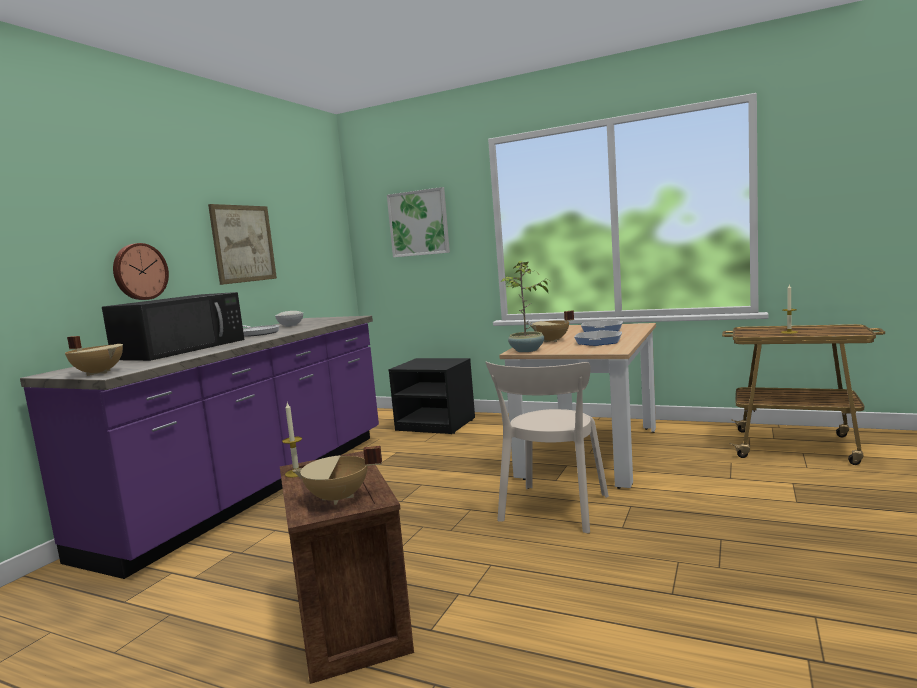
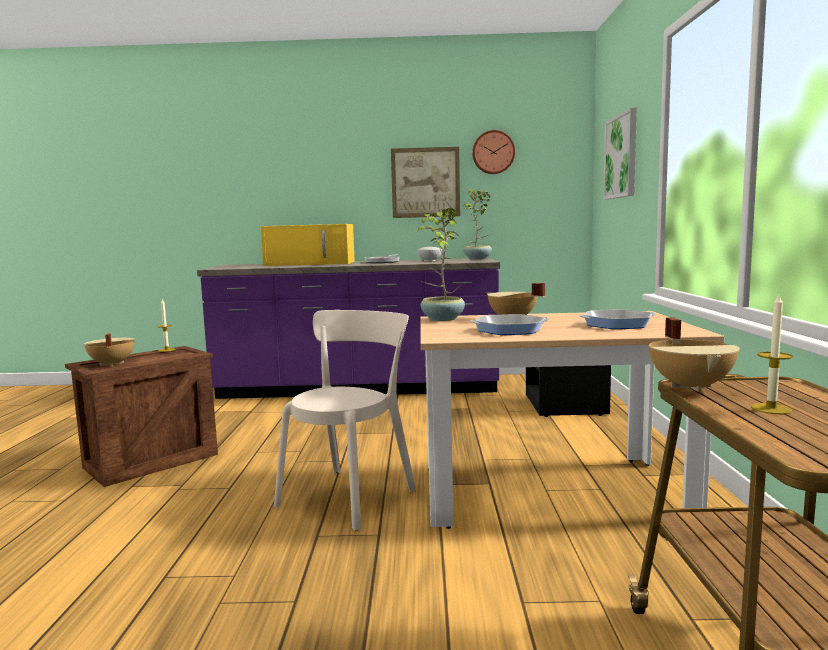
camera: 65 degrees right, 0 degrees up
(99, 373) = (222, 267): beige cooking pot -> beige cooking pot (692, 386)
(139, 271) = (319, 204): wall clock -> wall clock (493, 152)
(183, 349) = (311, 263): black microwave -> yellow microwave
(319, 318) = (478, 259): none -> potted plant
(553, 510) = (350, 495): beige chair -> beige chair turned 120 degrees clockwise

